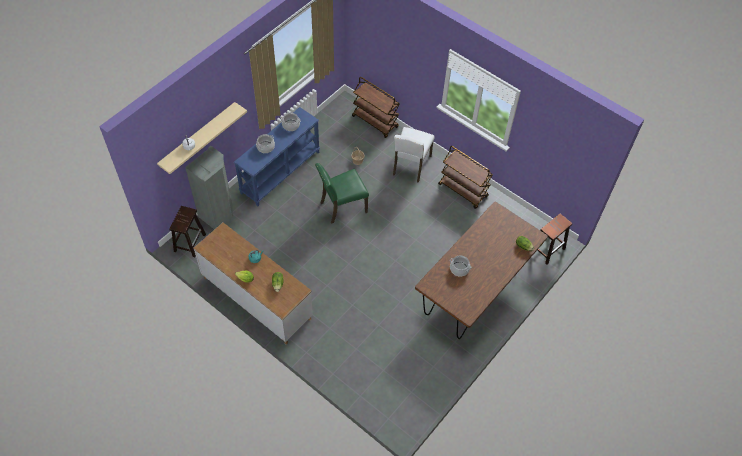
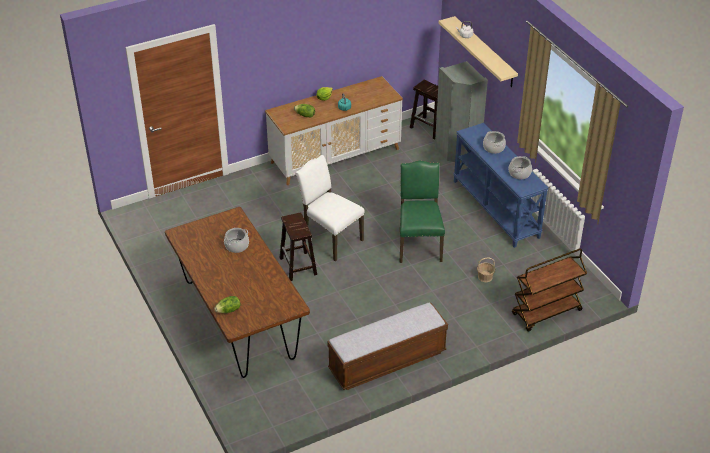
camera: 115 degrees right, 15 degrees down
(410, 166) = (453, 323): white chair -> white chair (330, 239)
(463, 190) = (387, 361): brown cart -> bench
(548, 249) = (248, 411): brown stool -> brown stool (298, 266)

